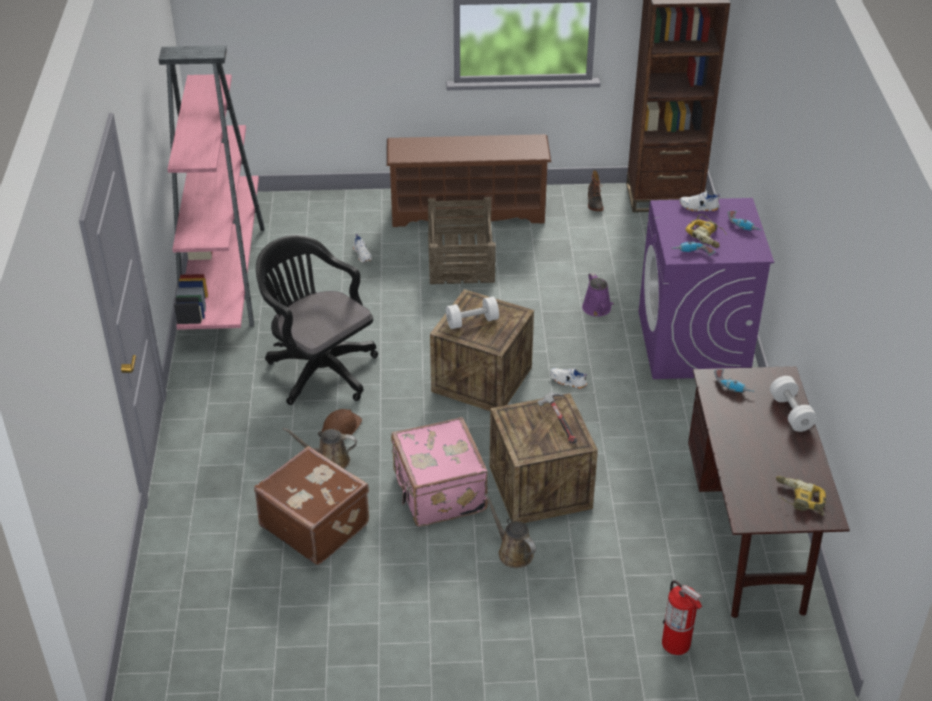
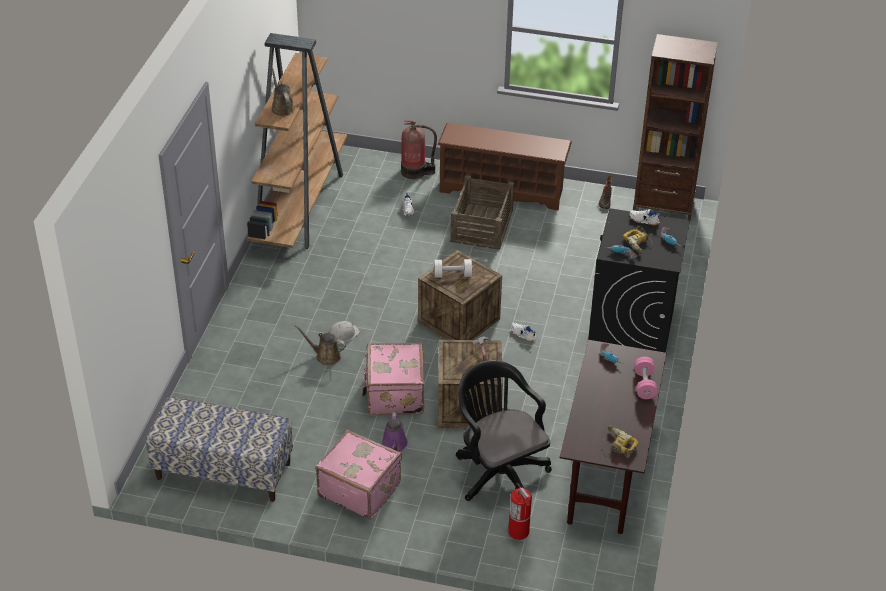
camera: 15 degrees right, 0 degrees up
(223, 274) = (300, 205): pink bookcase -> brown bookcase
(247, 651) = (223, 471): none -> bench
(315, 524) = (299, 397): brown suitcase -> none
(318, 368) = (343, 289): black office chair -> black office chair (498, 472)
(340, 428) = (342, 335): brown hard hat -> white hard hat
(353, 208) = (415, 172): none -> fire extinguisher
(444, 633) = (359, 489): none -> pink suitcase
(513, 552) = (430, 446): brown watering can -> brown watering can (282, 108)
(598, 309) = (570, 285): purple watering can -> purple watering can (394, 445)
(693, 344) = (631, 326): purple washing machine -> black washing machine
(791, 413) = (644, 384): white dumbbell -> pink dumbbell

